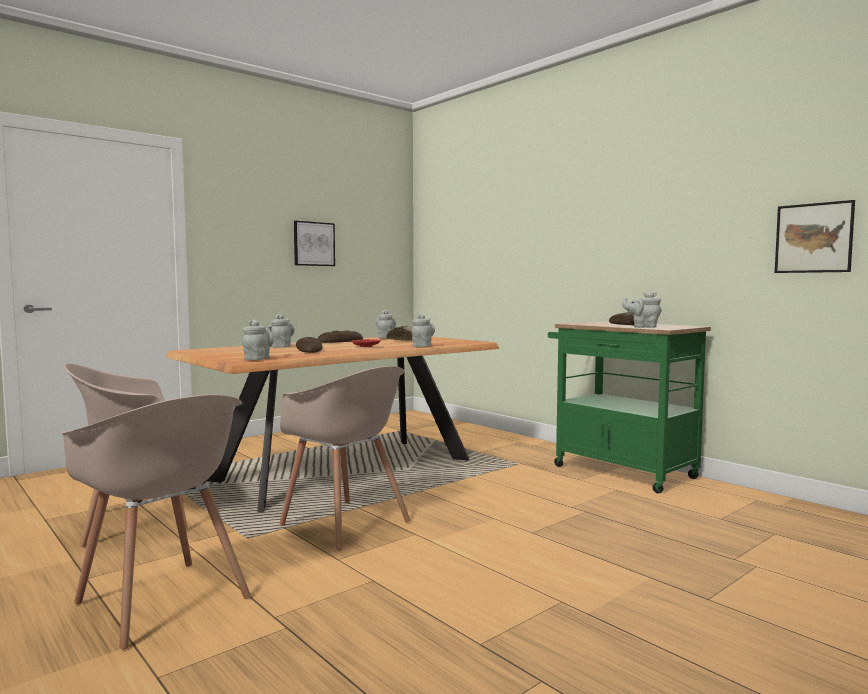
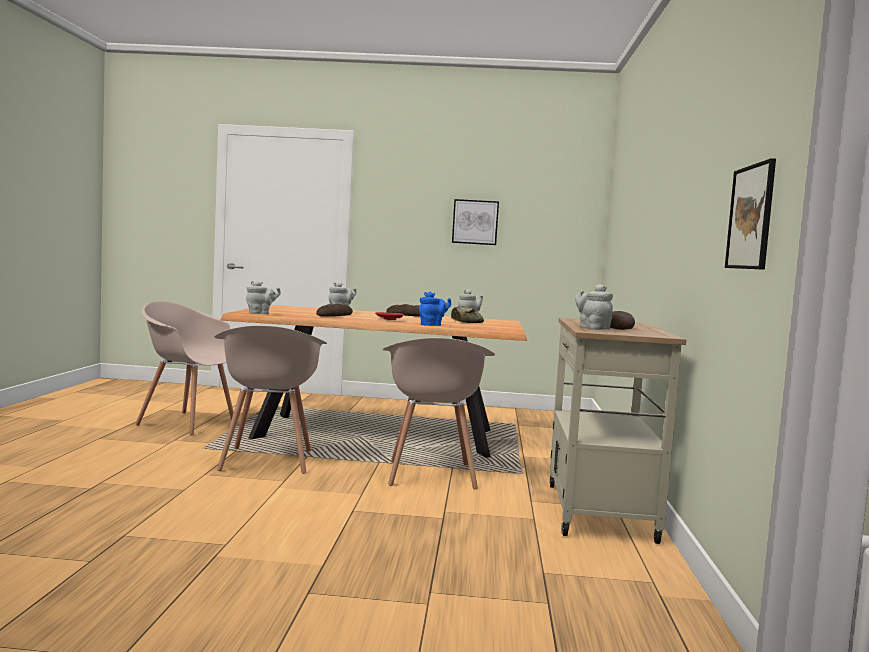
camera: 45 degrees right, 0 degrees up
(163, 602) = (89, 458): beige chair -> beige chair (431, 475)
(422, 346) = (432, 325): grey teapot -> blue teapot
(620, 471) = (598, 510): green cart -> beige cart

